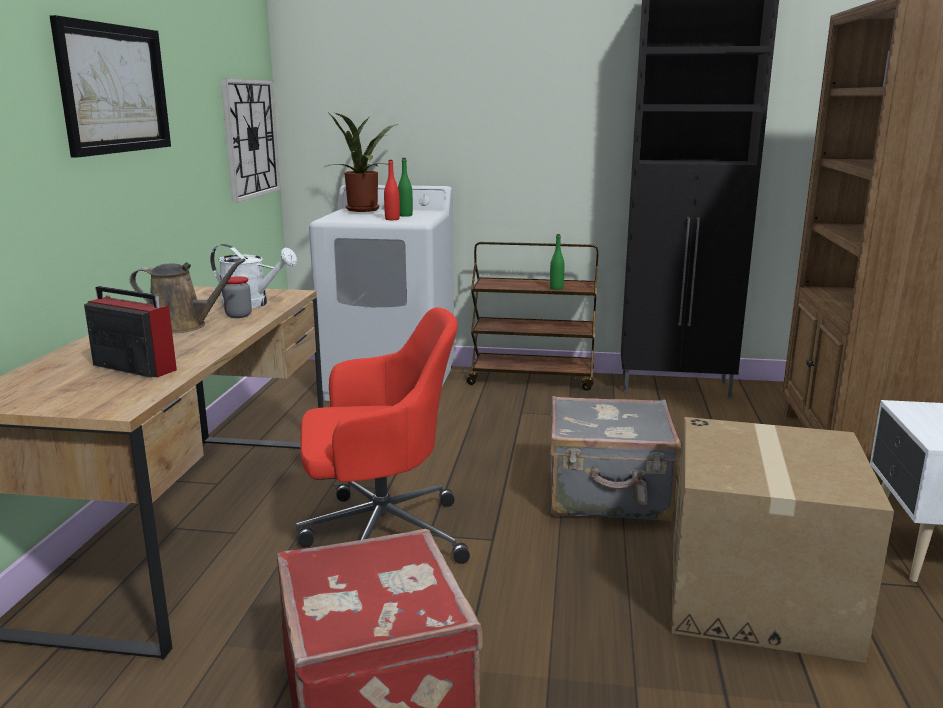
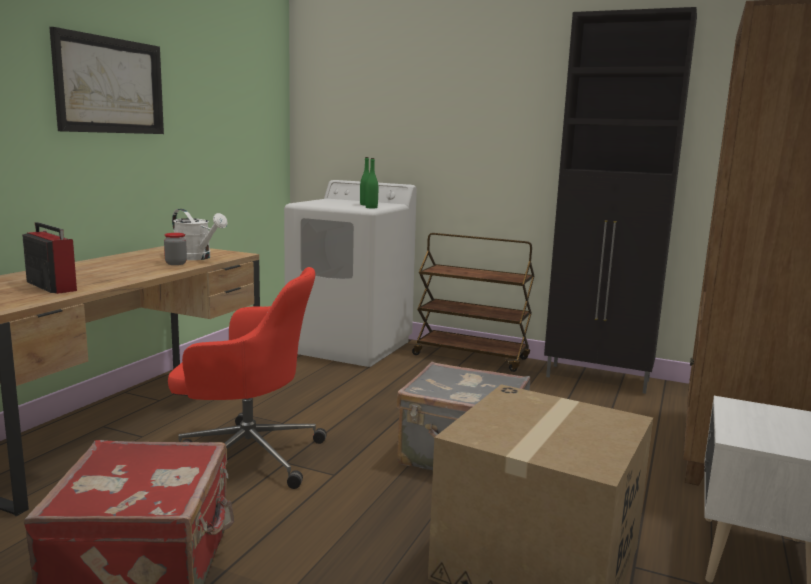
camera: 15 degrees right, 5 degrees down
(183, 326) = (126, 266): brown watering can -> none
(250, 138) = (257, 138): wall clock -> none
(364, 210) = (339, 199): potted plant -> none
(392, 219) = (350, 206): red bottle -> none
(556, 288) = (491, 277): green bottle -> green bottle (371, 207)

